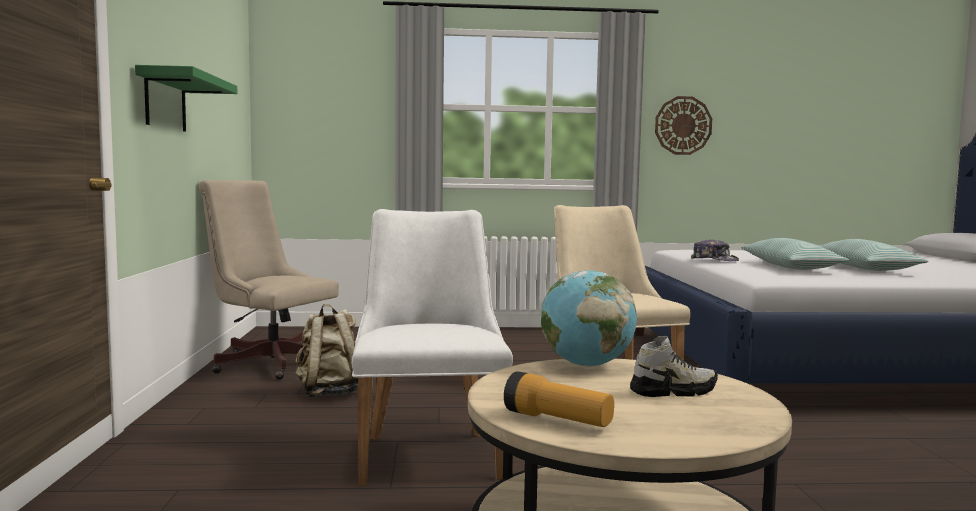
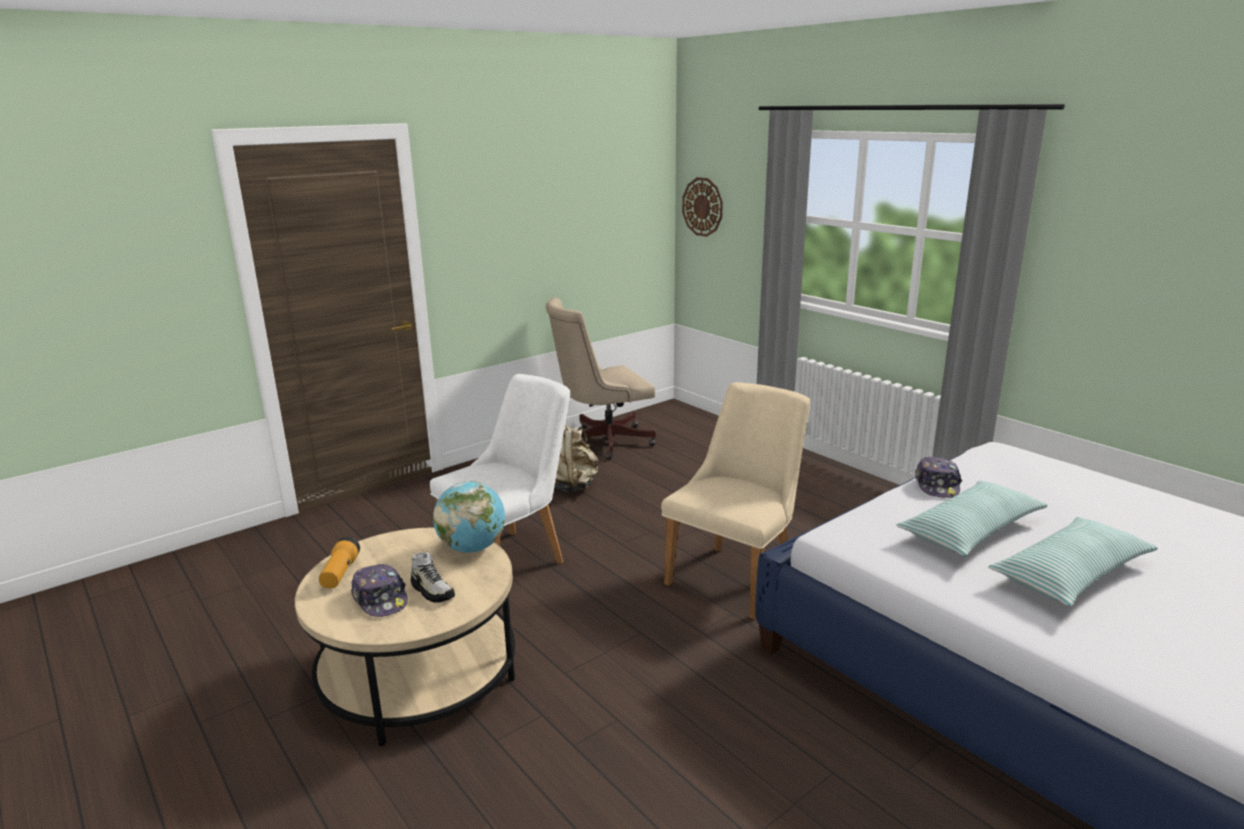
camera: 55 degrees right, 15 degrees up
(165, 102) = (502, 247): green shelf -> none
(269, 362) = (602, 441): beige office chair -> beige office chair turned 105 degrees counterclockwise
(665, 413) = (380, 599): none -> cap
(683, 125) = (1098, 274): wall clock -> wall clock (702, 207)

